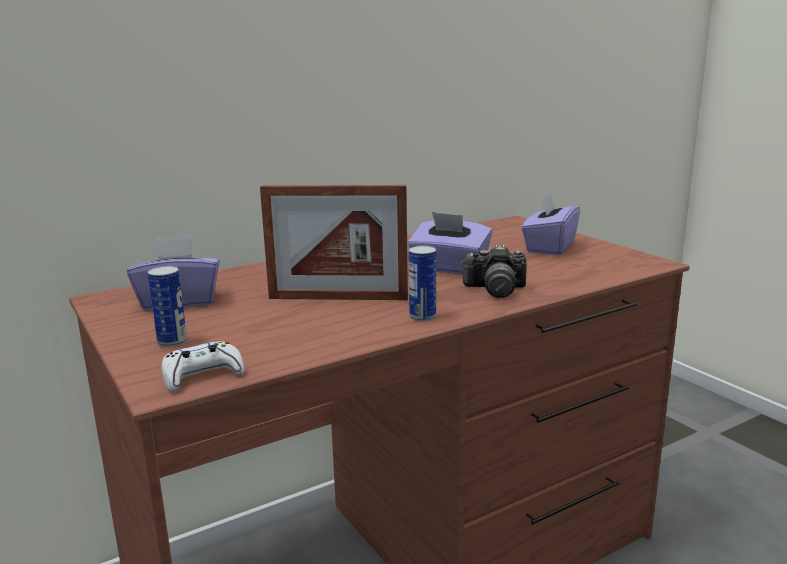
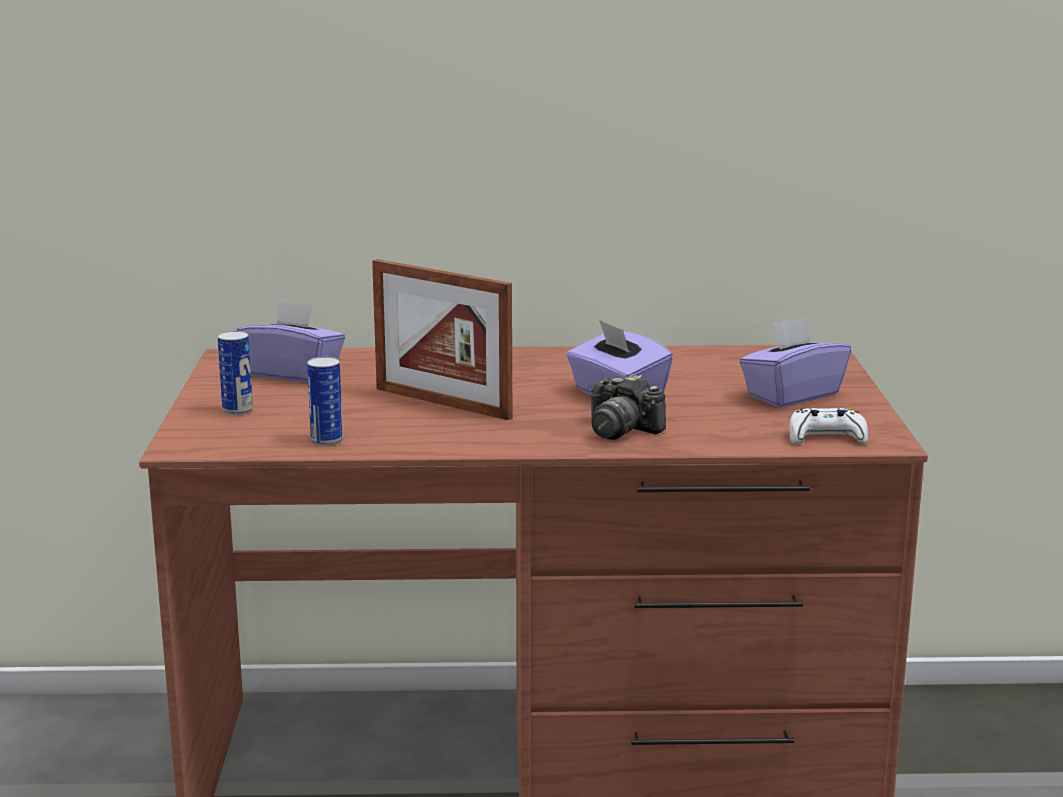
camera: 30 degrees right, 0 degrees up
(202, 375) = (223, 444): white game controller -> white game controller (826, 437)
(422, 316) = (493, 439): can -> can (326, 440)

